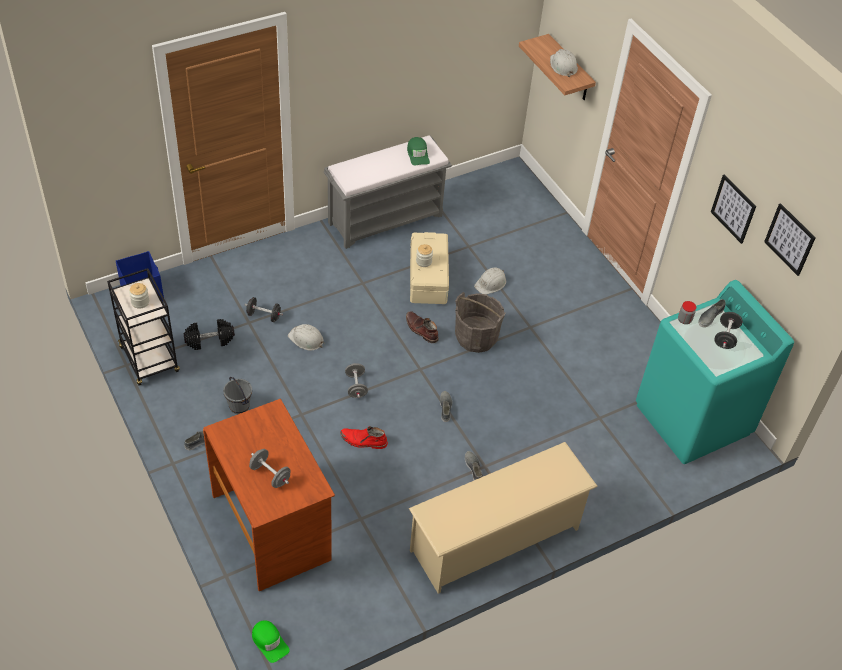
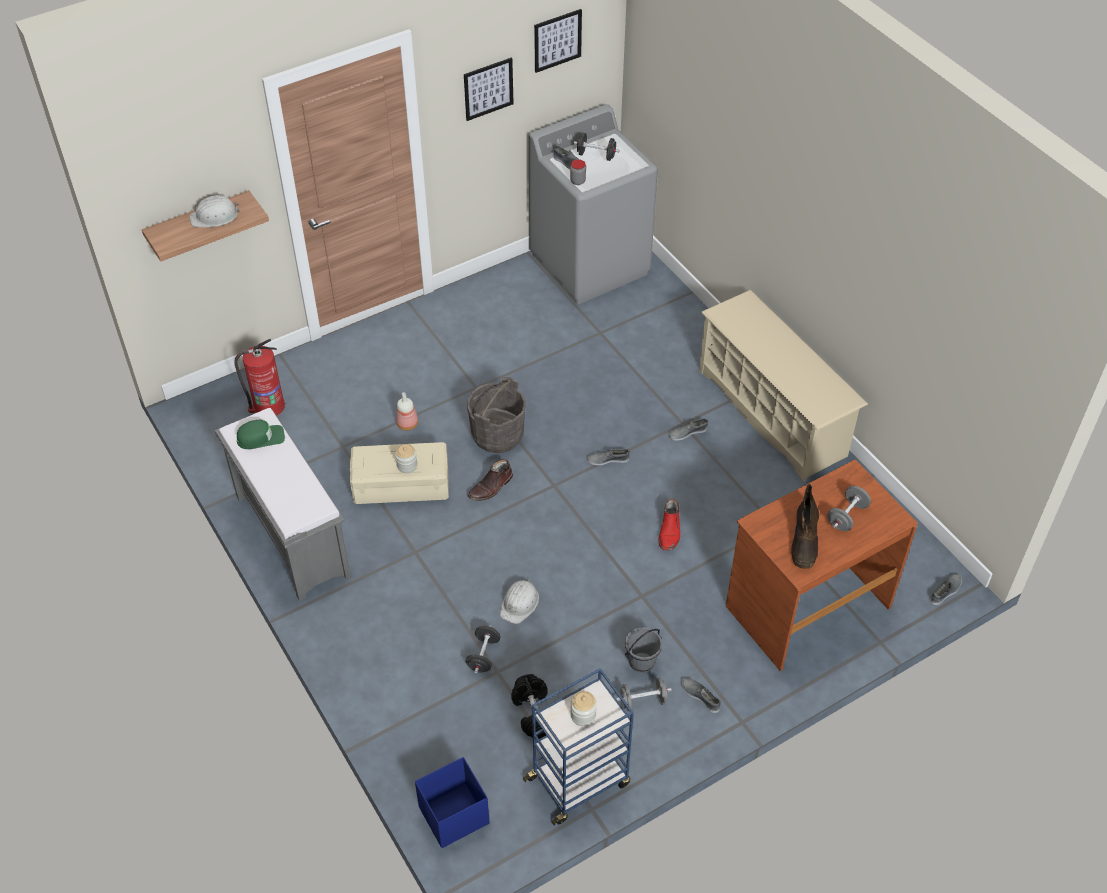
camera: 90 degrees left, 0 degrees up
(150, 360) = (579, 781): black cart -> blue cart
(249, 440) = (804, 541): none -> brown boot
(269, 642) = (946, 591): green cap -> grey shoe
(356, 386) = (590, 545): grey dumbbell -> grey dumbbell (643, 701)
(491, 283) = (407, 423): white hard hat -> bottle
(511, 206) = (268, 406): none -> fire extinguisher
(693, 420) = (590, 264): turquoise washing machine -> grey washing machine

